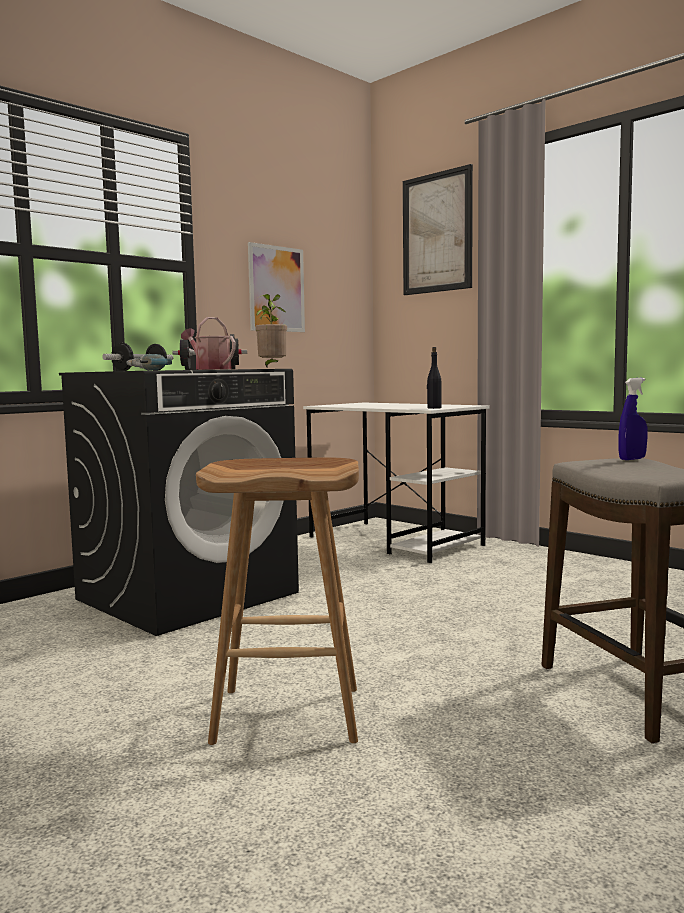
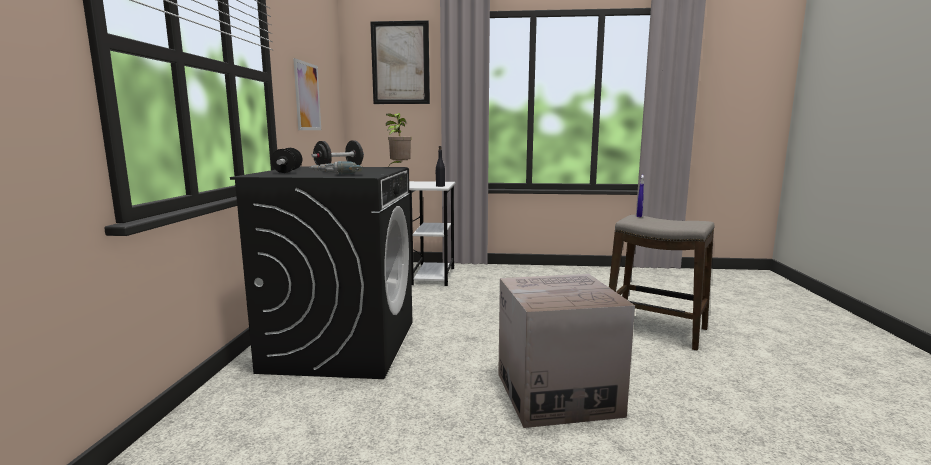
camera: 40 degrees left, 5 degrees up
(210, 369) = (372, 171): watering can -> none
(290, 713) = (557, 394): brown stool -> cardboard box

